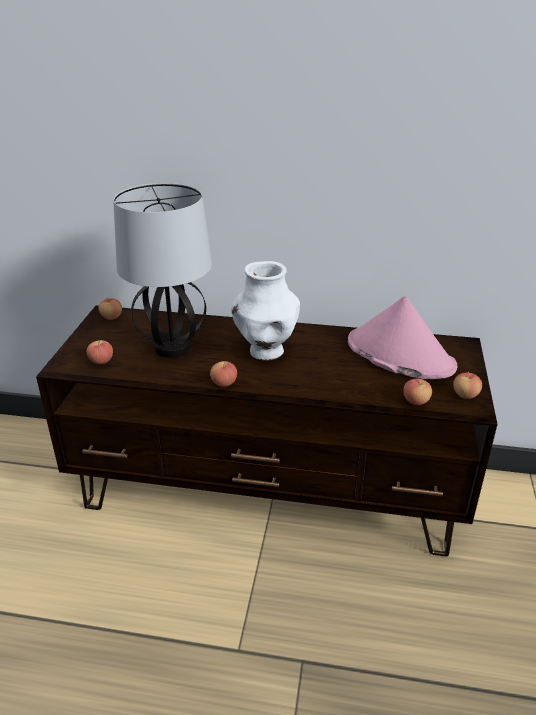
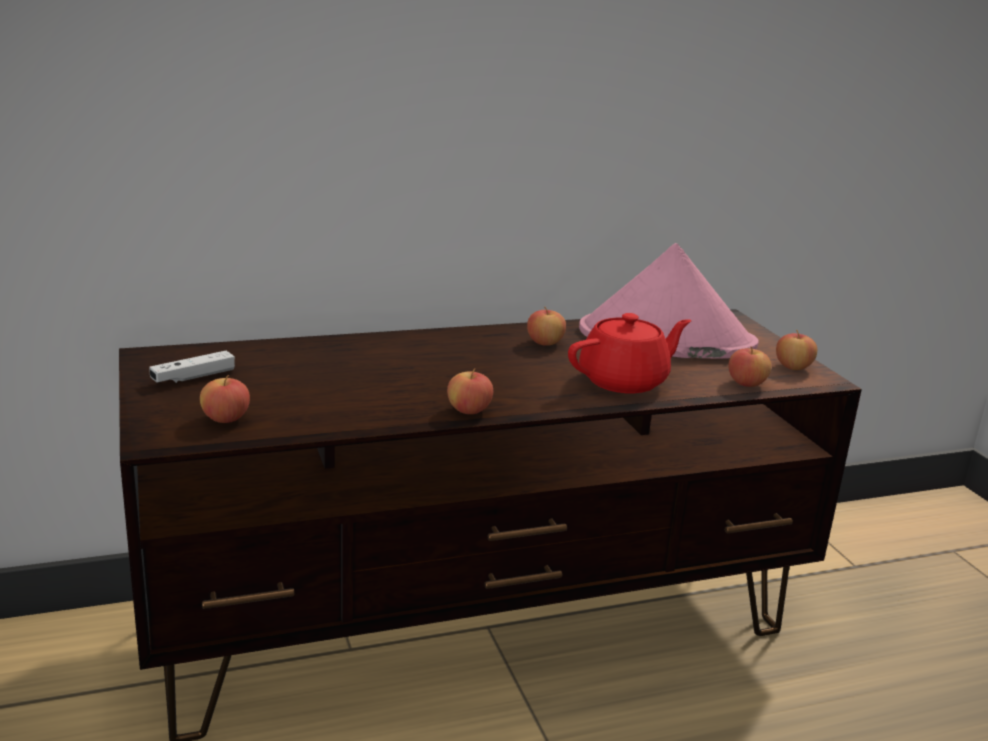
camera: 30 degrees left, 10 degrees down
(111, 317) = (171, 359): apple -> apple (545, 342)
(111, 331) = (193, 377): none -> white game controller
(172, 348) = (332, 382): table lamp -> none
(266, 352) = (485, 364): white vase -> none
(336, 382) = (625, 381): none -> red teapot

